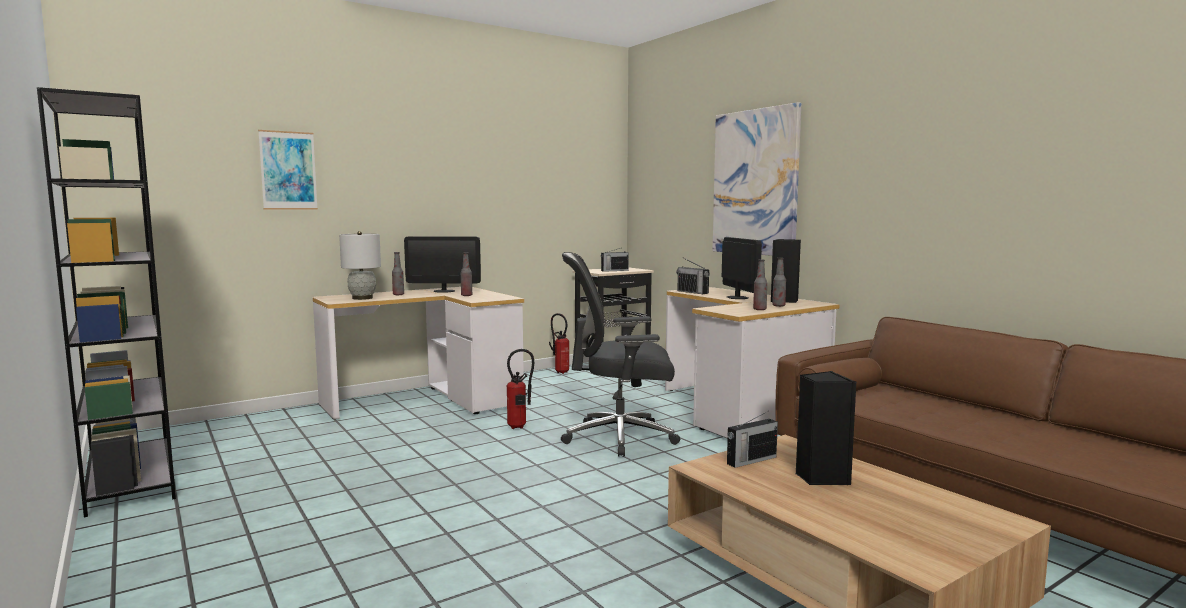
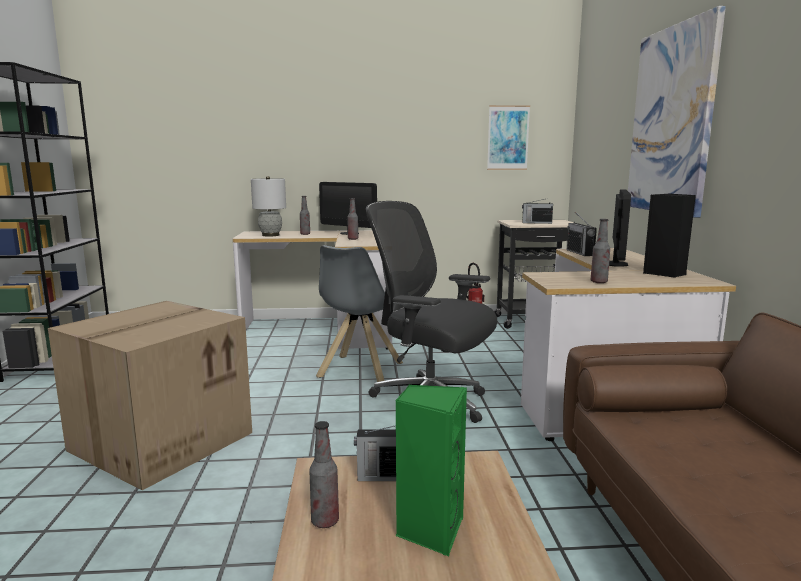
camera: 30 degrees right, 5 degrees up
(288, 170) = (225, 123): picture -> picture (508, 138)
(421, 516) = (162, 440): none -> cardboard box
(520, 427) = (359, 370): fire extinguisher -> grey chair
(778, 306) = (638, 279): bottle -> bottle (325, 521)
(821, 477) = (429, 530): black speaker -> green speaker

